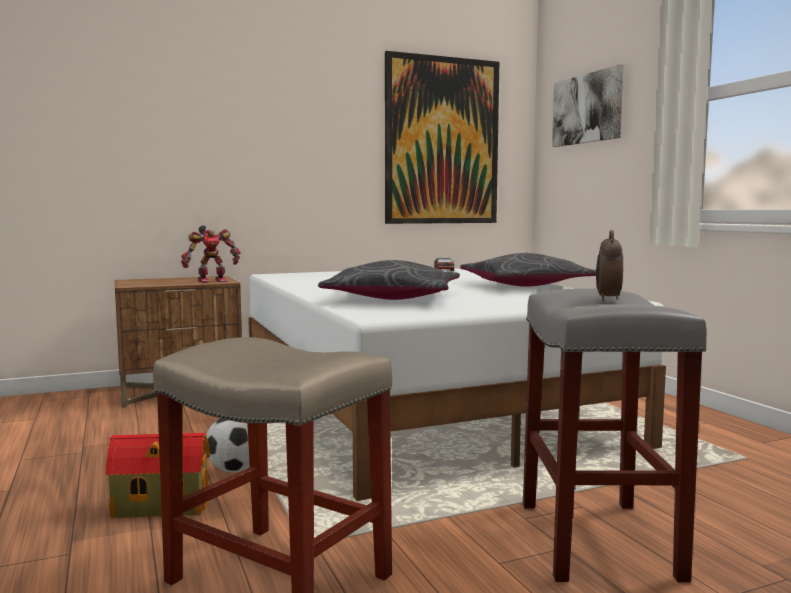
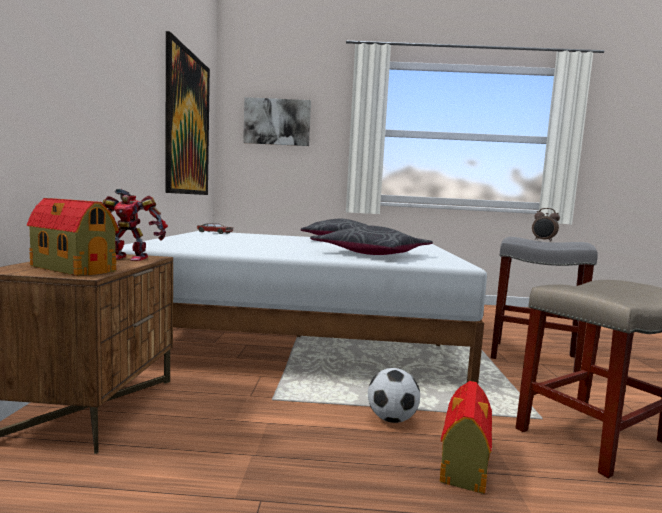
camera: 65 degrees left, 0 degrees up
(149, 282) = (72, 268): none -> toy house
(211, 281) = (129, 258): toy robot -> toy robot turned 90 degrees clockwise

